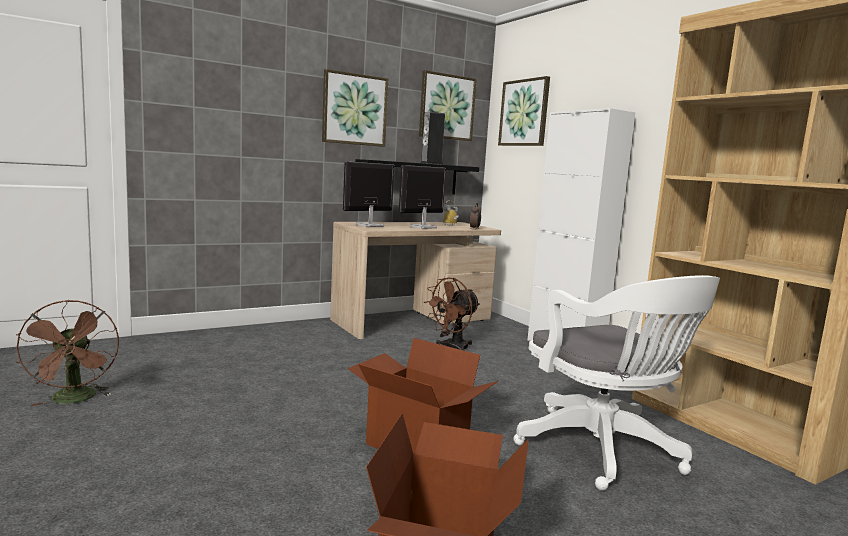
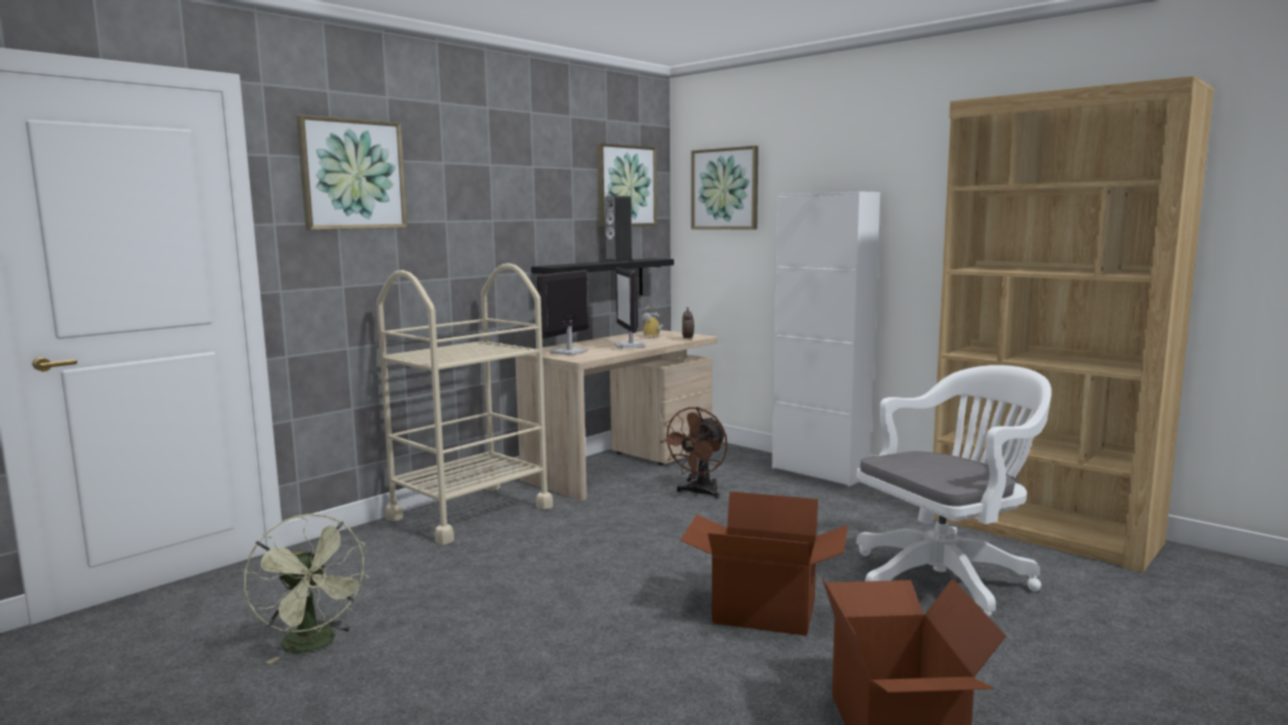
camera: 15 degrees left, 0 degrees up
(75, 400) = (315, 645): brown fan -> green fan
(273, 334) = (470, 512): none -> beige cart
(354, 109) = (525, 202): picture -> picture (352, 174)
(422, 227) = (630, 346): monitor -> monitor turned 45 degrees counterclockwise
(604, 451) = (946, 580): white office chair -> white office chair turned 75 degrees counterclockwise

